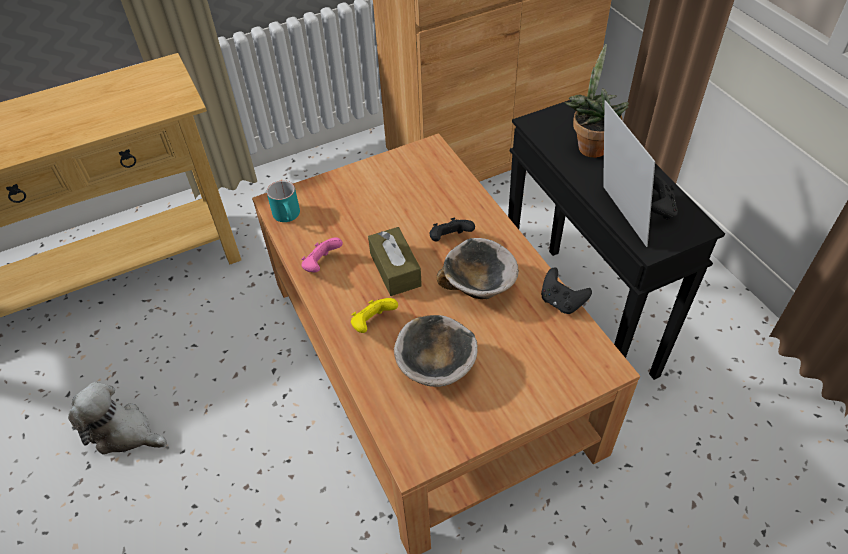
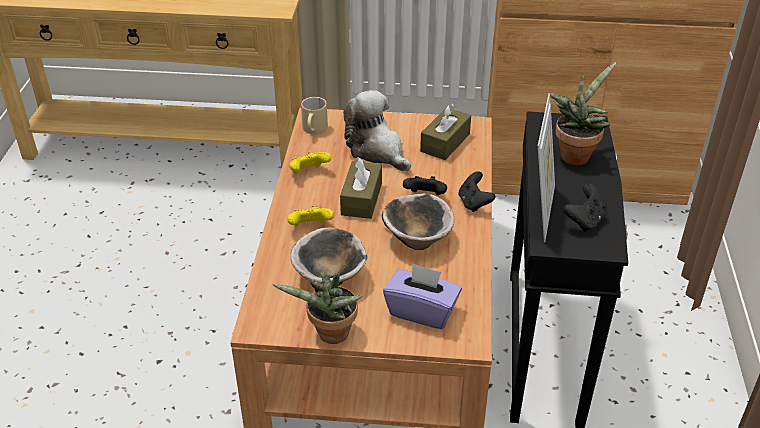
camera: 30 degrees right, 10 degrees down
(123, 432) = (117, 254): plush toy -> plush toy (377, 150)
(289, 216) = (314, 130): turquoise mug -> beige mug
(321, 265) = (308, 173): pink game controller -> yellow game controller
(421, 176) = (445, 143): none -> brown tissue box
(489, 430) = (330, 336): none -> potted plant
(545, 358) = (422, 311): none -> purple tissue box
(561, 302) = (476, 279): black game controller -> black game controller (474, 203)

